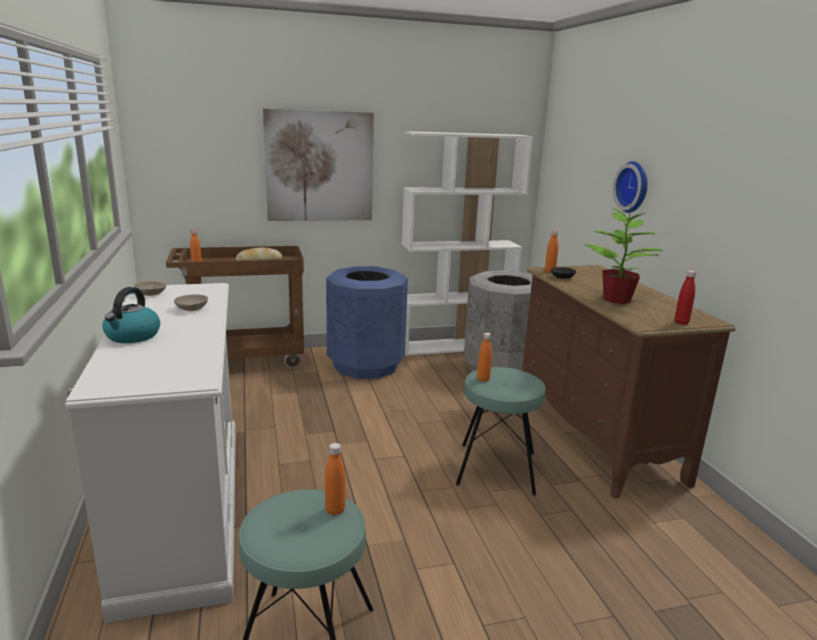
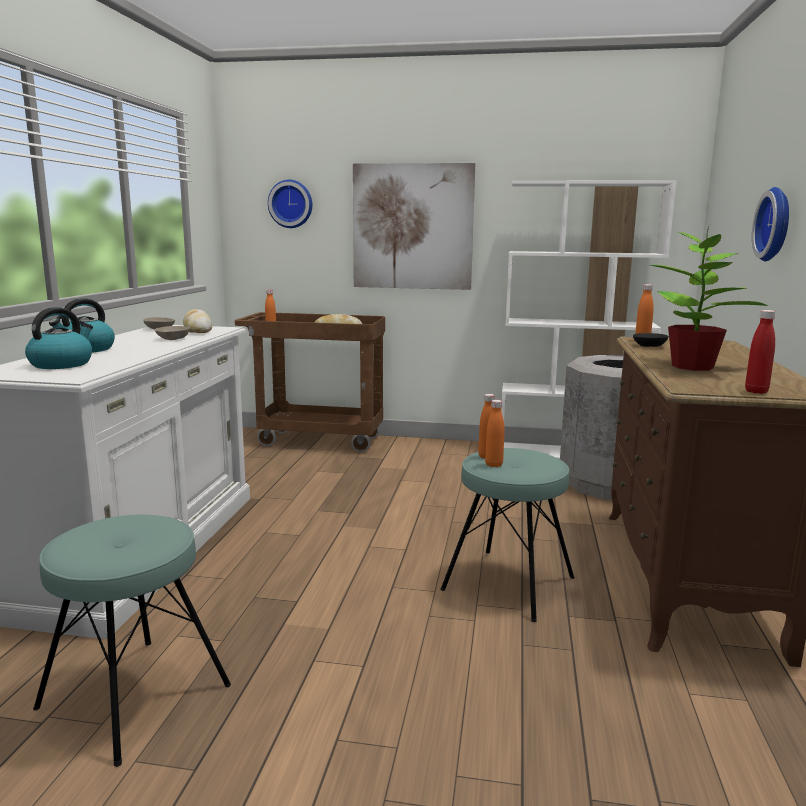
camera: 25 degrees right, 5 degrees down
(149, 362) = (62, 364): none -> kettle
(191, 292) = (197, 330): none -> bread
(201, 144) = (291, 204): none -> wall clock
(335, 510) = (161, 535): orange bottle -> orange bottle (493, 465)
(365, 365) = (442, 459): blue trash can -> none

